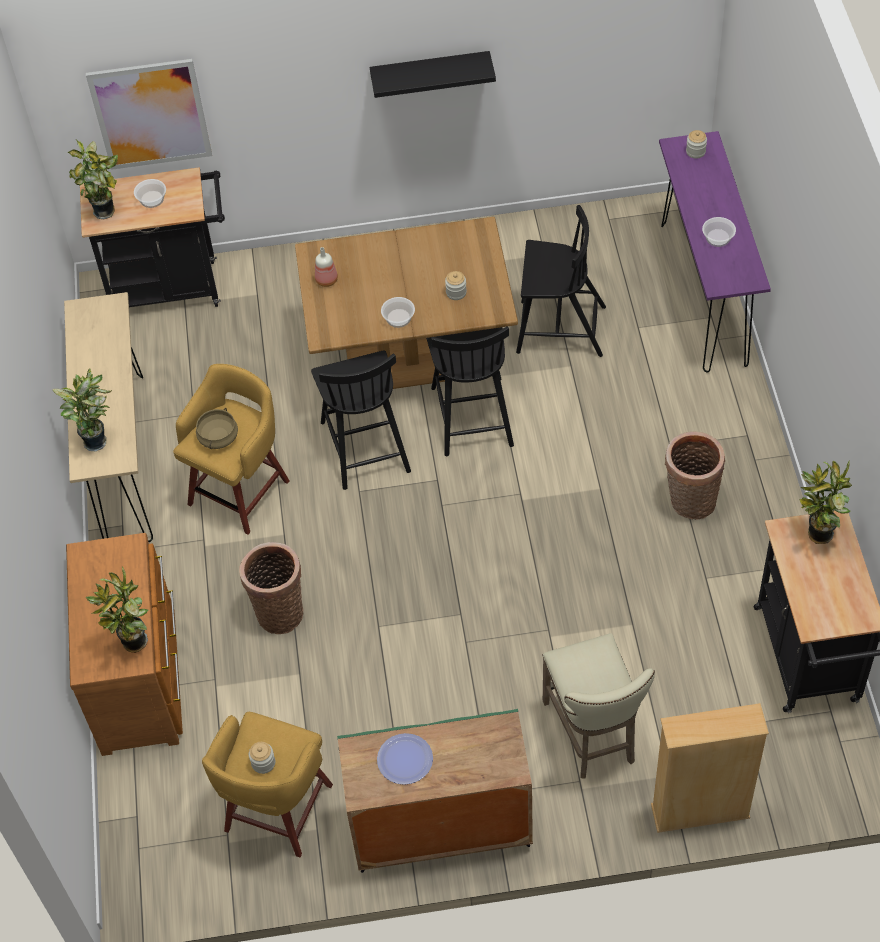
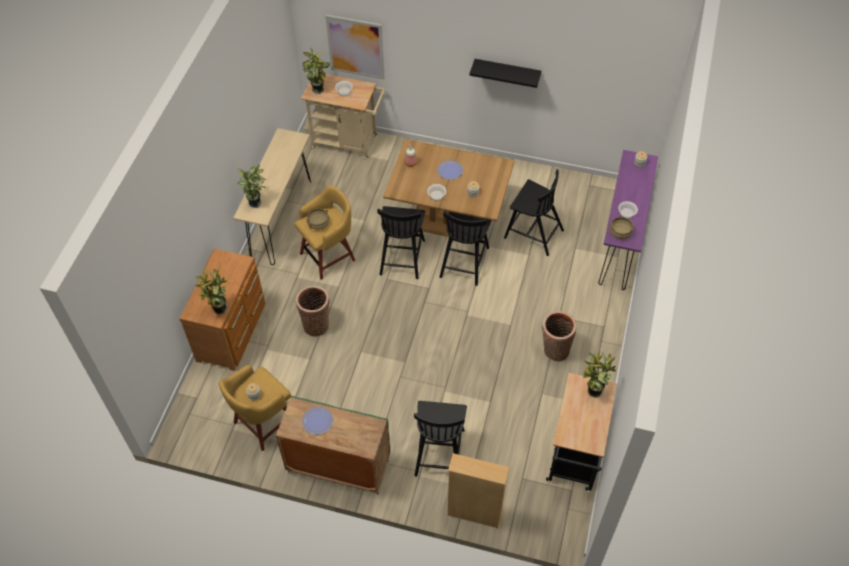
camera: 20 degrees right, 0 degrees up
(173, 288) = (348, 142): black cart -> beige cart
(398, 269) = (450, 170): none -> plate
(592, 736) = (439, 451): beige stool -> black chair
(723, 272) = (620, 232): none -> beige cooking pot

